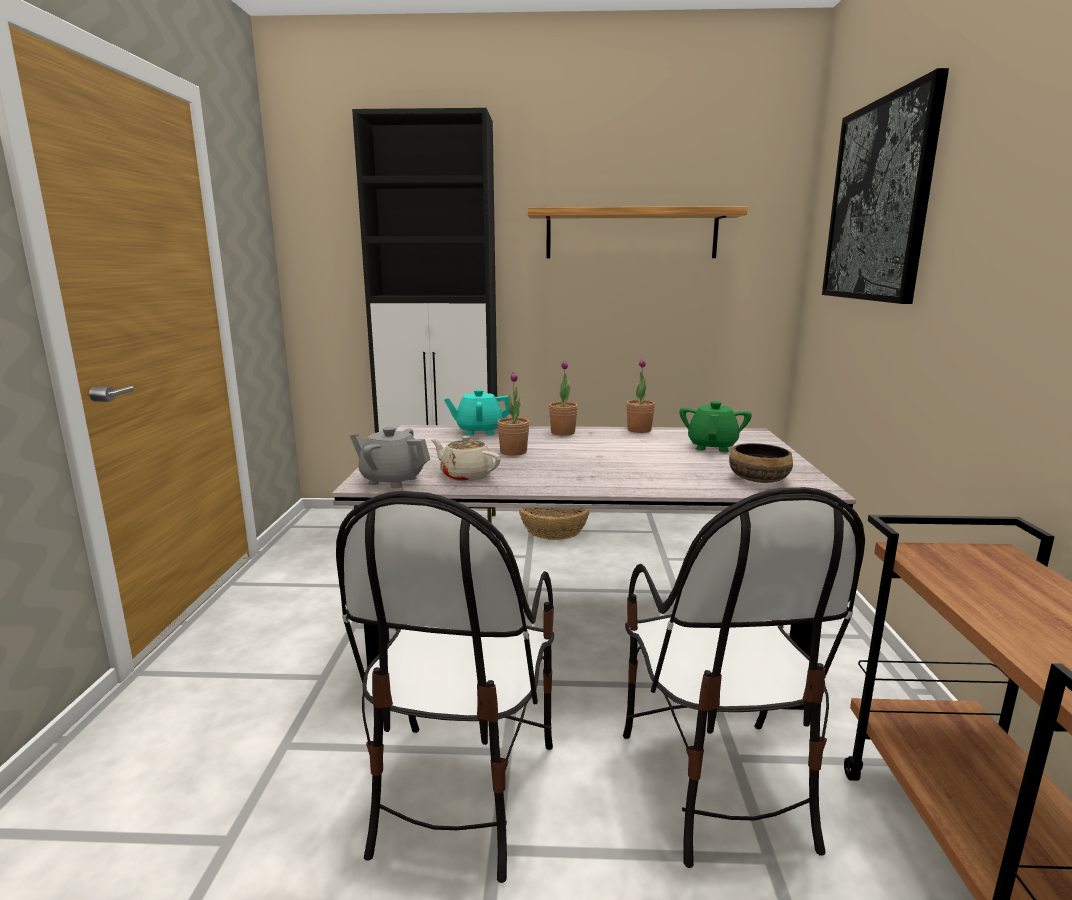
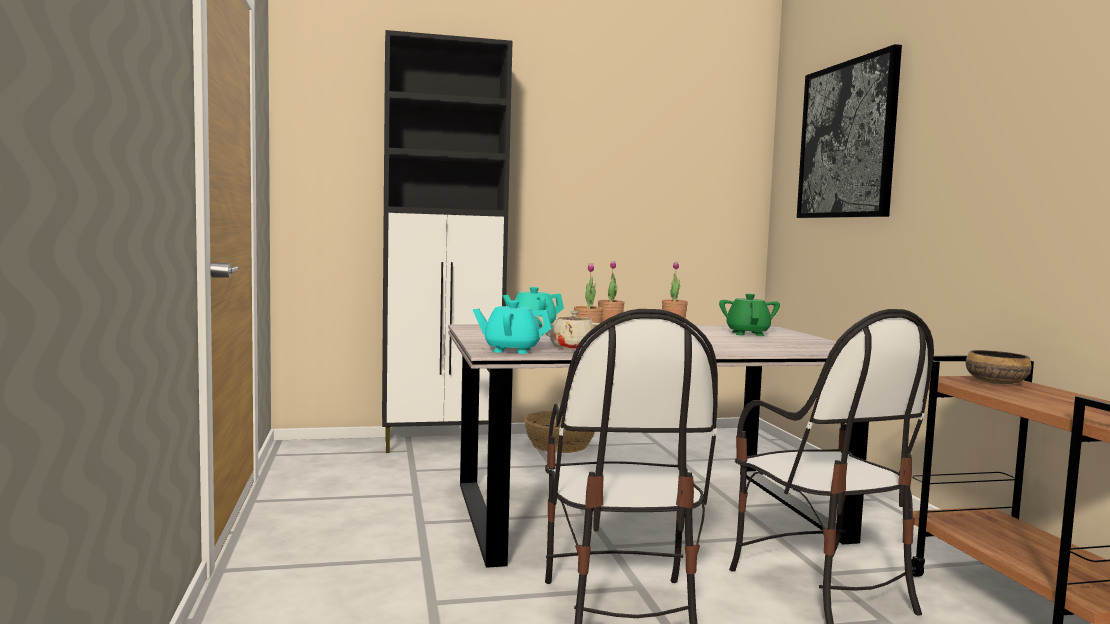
camera: 15 degrees left, 10 degrees down
(392, 480) = (511, 350): grey teapot -> turquoise teapot
(631, 234) = (625, 161): shelf -> none
(758, 479) = (807, 347): bowl -> bowl (995, 382)

